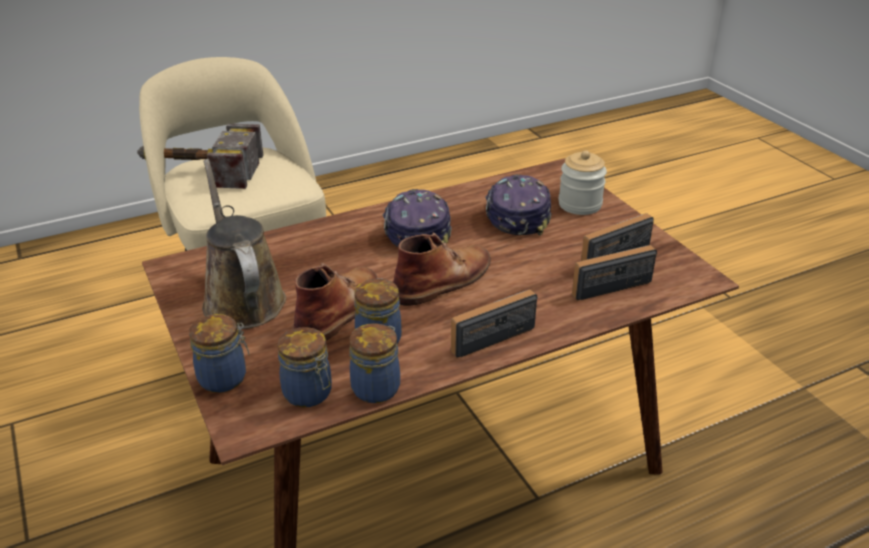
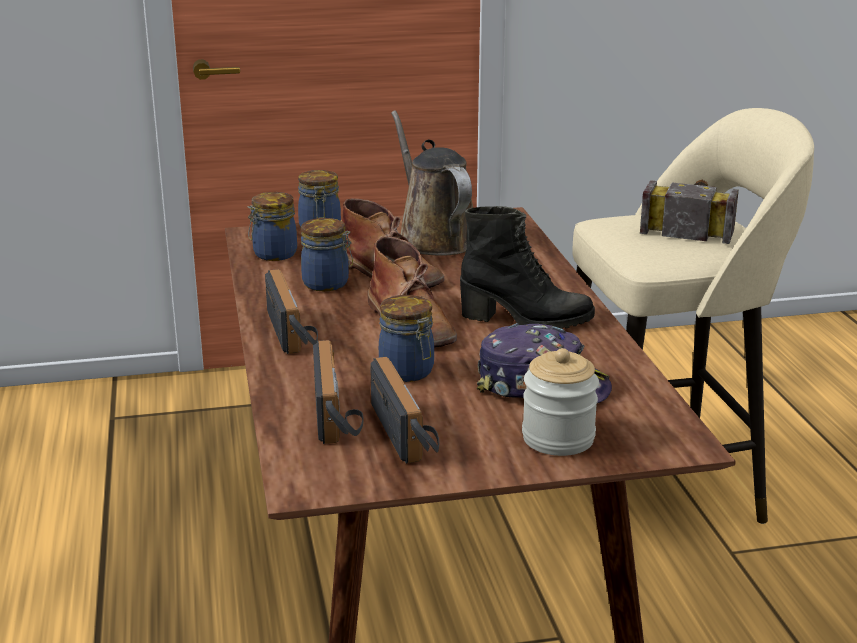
camera: 105 degrees right, 10 degrees down
(242, 298) = (433, 238): brown watering can -> brown watering can turned 105 degrees counterclockwise
(377, 387) = (258, 277): jar -> jar (408, 372)
(416, 231) = (526, 320): cap -> black boot

